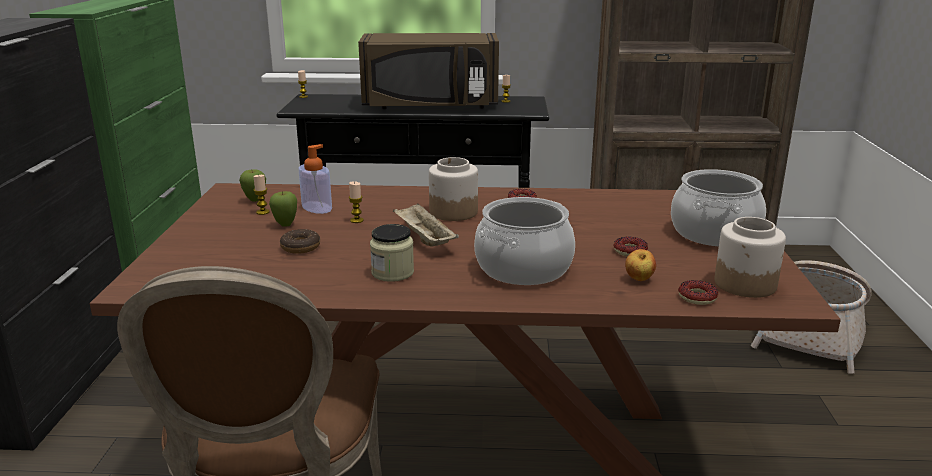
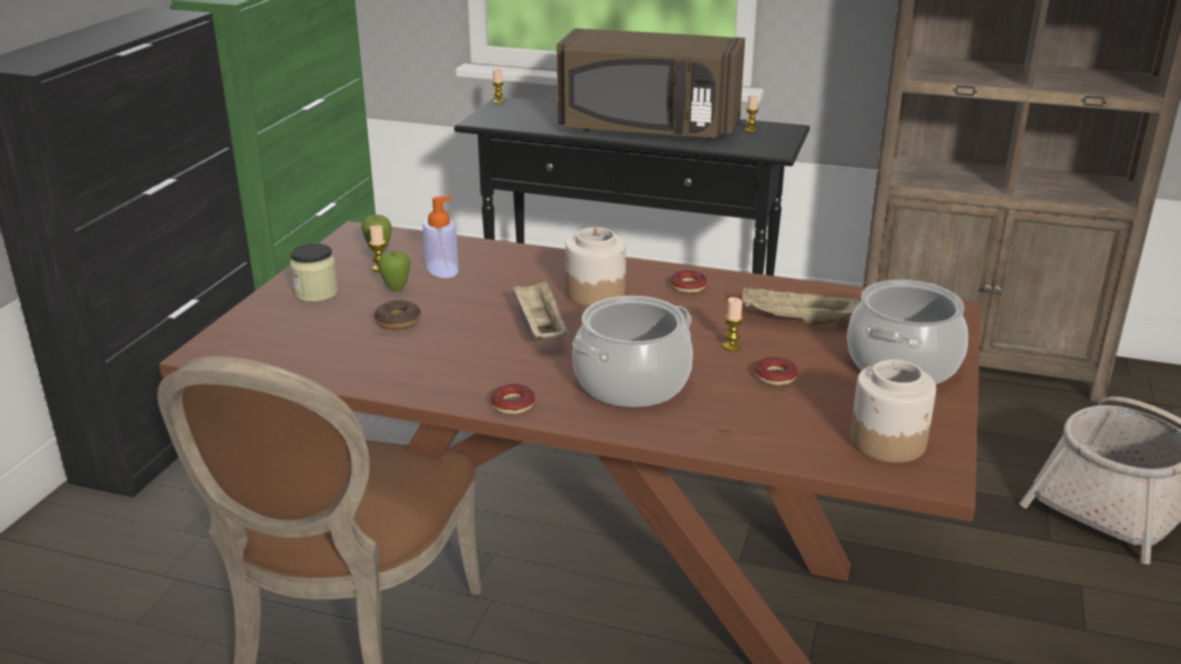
camera: 15 degrees right, 5 degrees up
(356, 220) = (477, 292): candle -> candle (732, 346)
(392, 273) = (480, 369): jar -> jar (316, 293)
(618, 214) = (797, 321): none -> beige tray
(639, 279) = (759, 417): apple -> none
(697, 297) = (814, 451): donut -> donut (513, 404)

